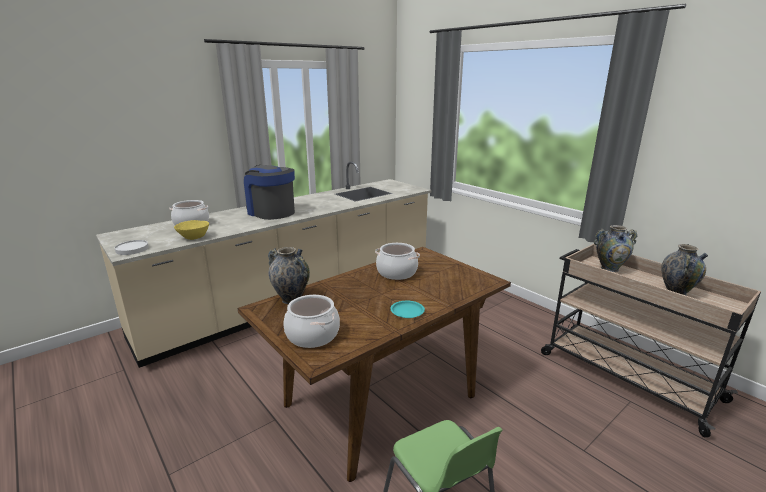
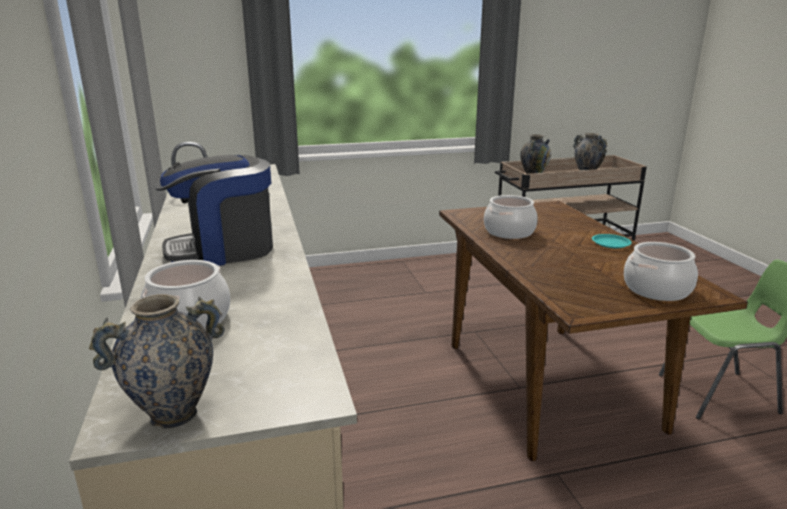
camera: 65 degrees left, 0 degrees up
(132, 249) = (289, 389): white plate -> none
(194, 237) = (287, 319): yellow bowl -> none
(291, 299) = (558, 290): vase -> vase (173, 414)

